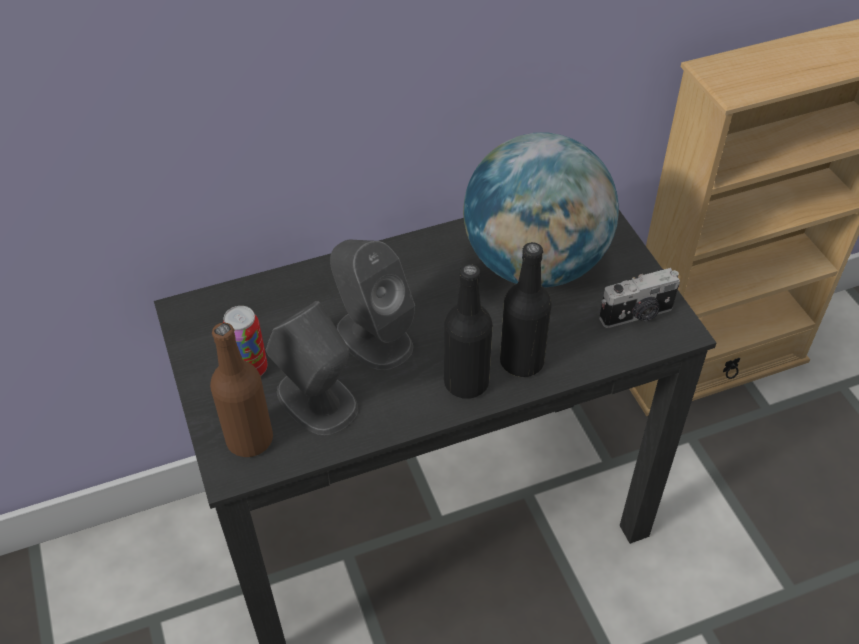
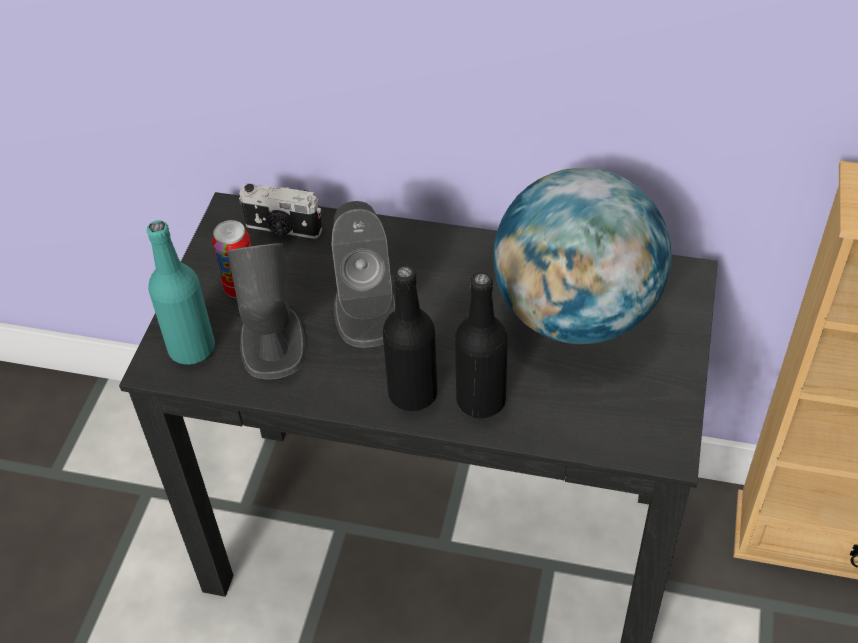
camera: 35 degrees right, 0 degrees up
(249, 439) = (192, 348): brown bottle -> turquoise bottle
(637, 315) = (636, 413): camera -> camera (283, 229)

